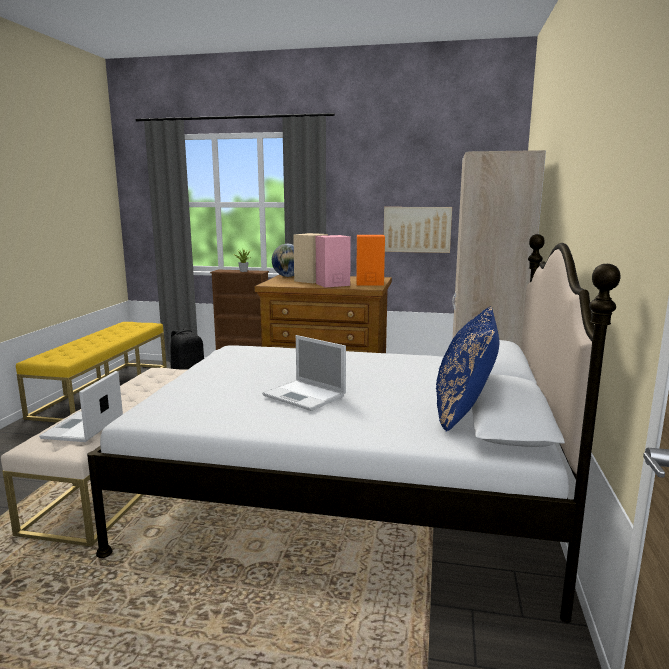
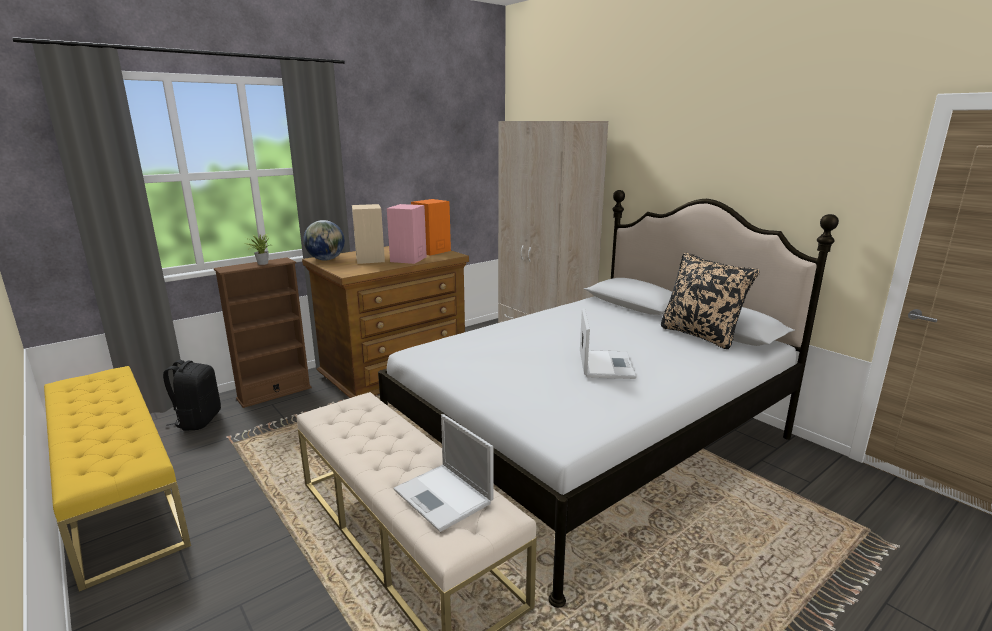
camera: 50 degrees left, 5 degrees up
(305, 396) = (605, 364): laptop -> laptop turned 75 degrees counterclockwise
(417, 229) = (427, 189): picture -> none
(463, 416) = (700, 337): blue pillow -> black pillow

